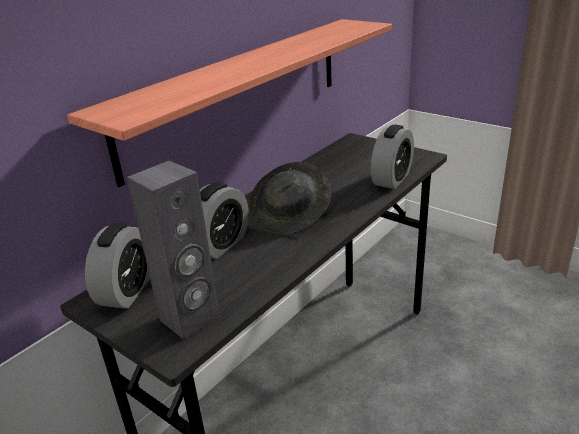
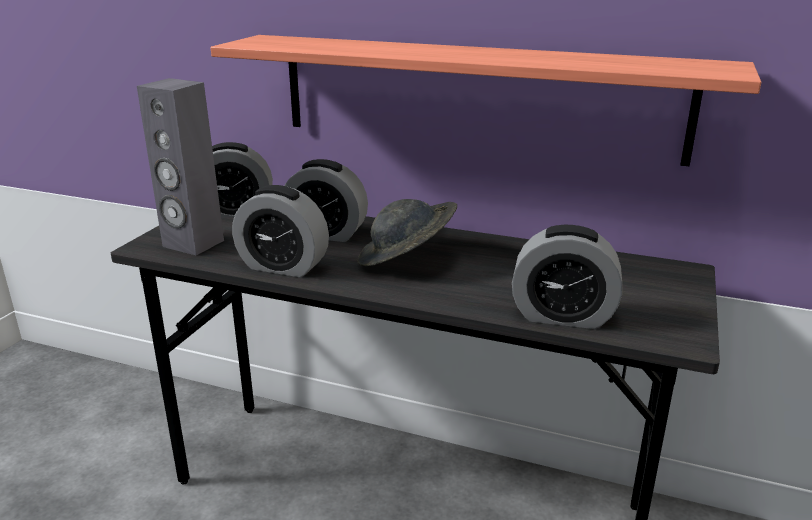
camera: 70 degrees right, 5 degrees down
(272, 269) = (283, 266): none -> alarm clock

